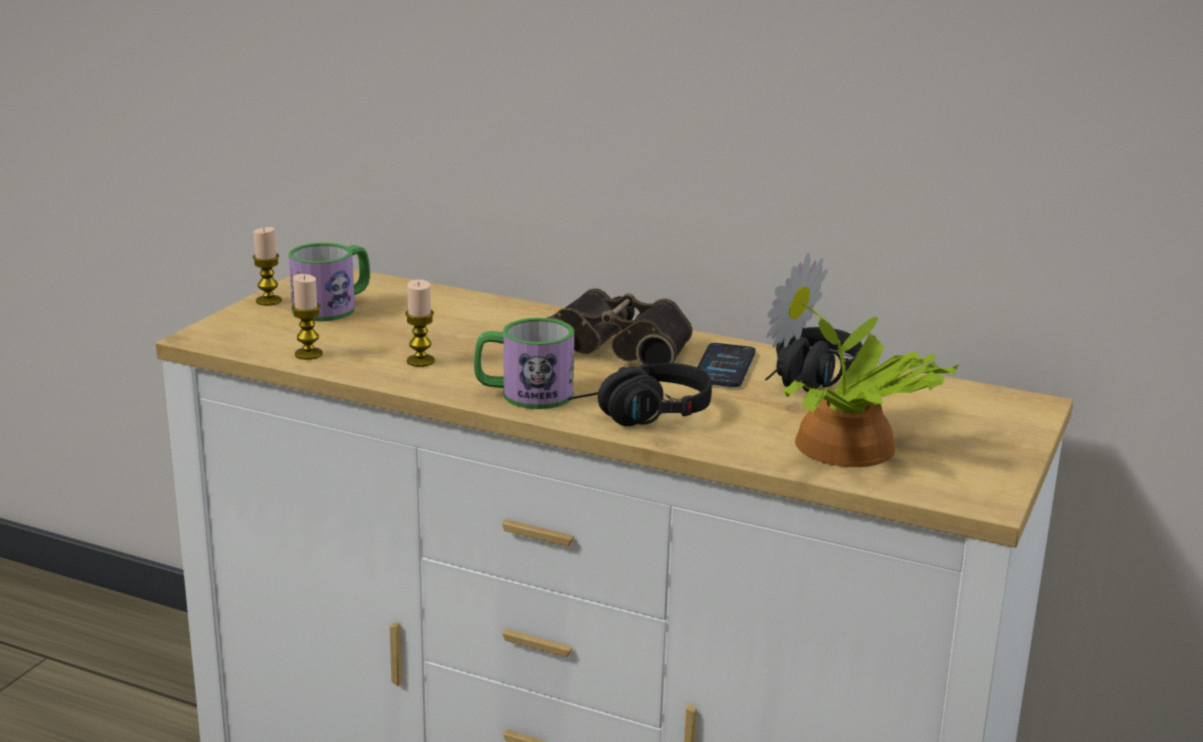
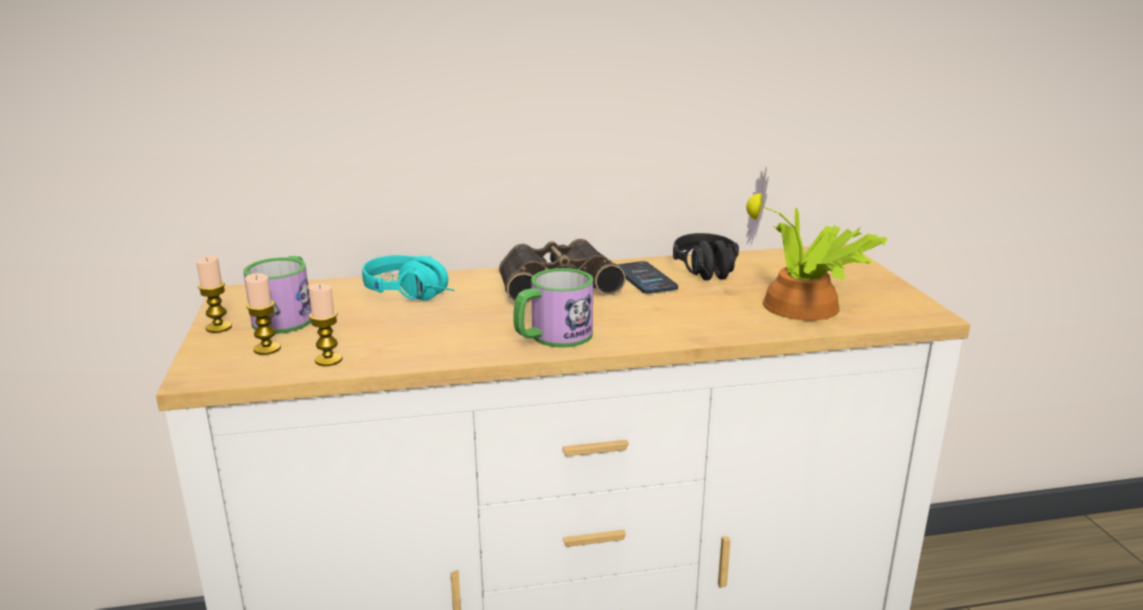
camera: 35 degrees left, 0 degrees up
(420, 361) = (432, 337): candle -> candle (267, 349)
(471, 317) = (416, 294): none -> turquoise headphones
(641, 417) = (657, 327): black headphones -> none

